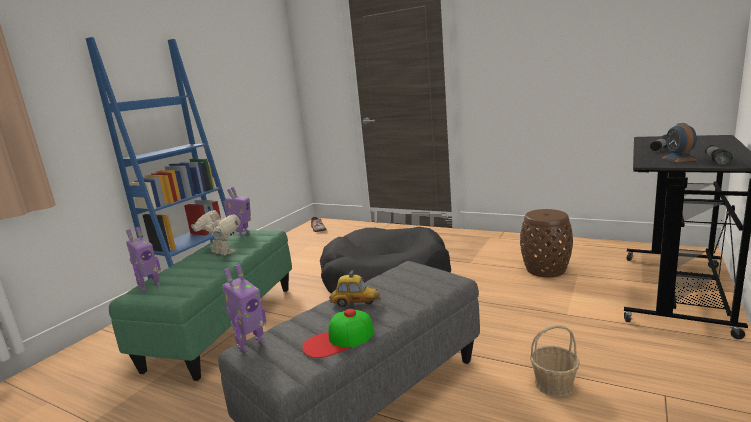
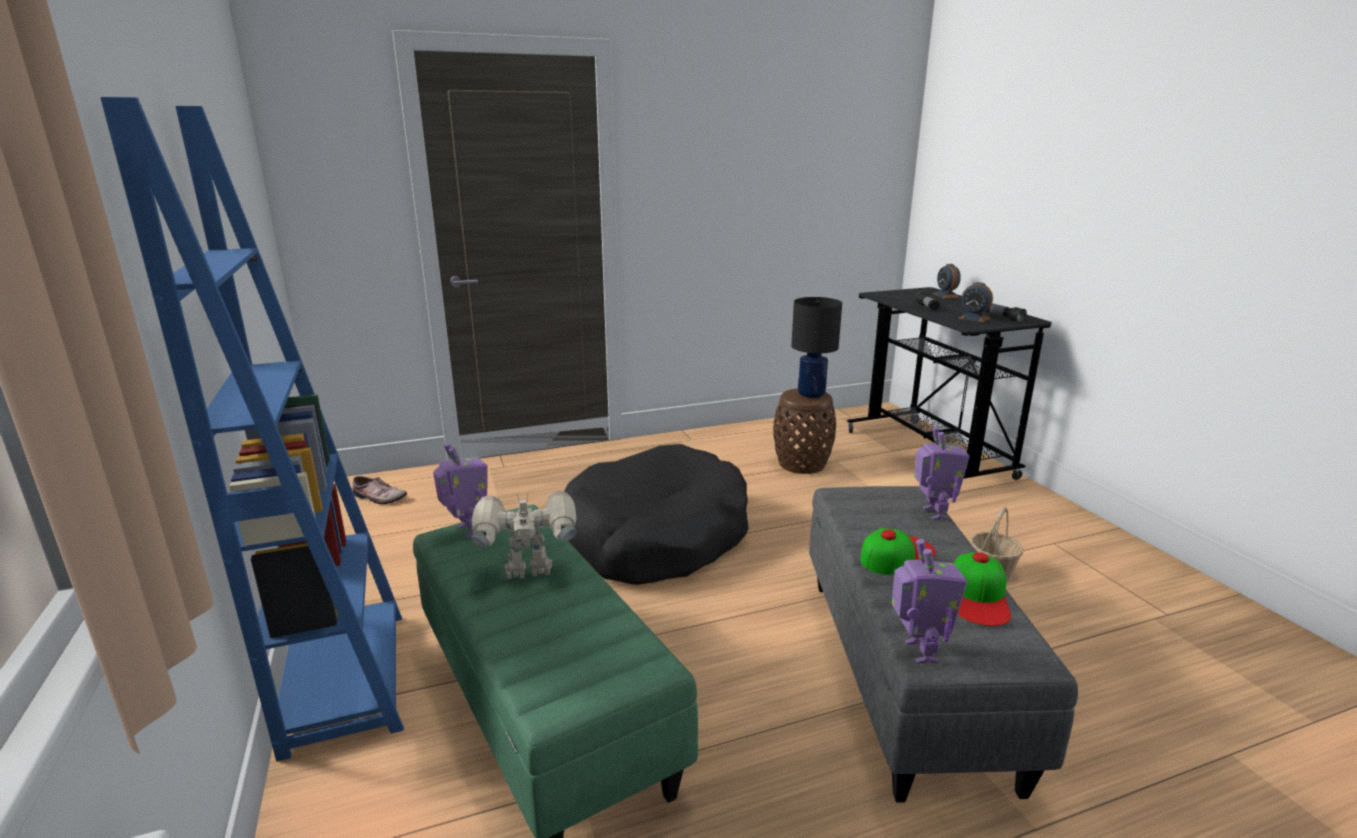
camera: 50 degrees left, 5 degrees up
(149, 286) = (546, 678): toy robot -> toy robot (933, 513)
(355, 303) = (896, 555): toy car -> cap
(549, 215) = (811, 396): none -> black table lamp
(719, 141) = (946, 295): none -> alarm clock

